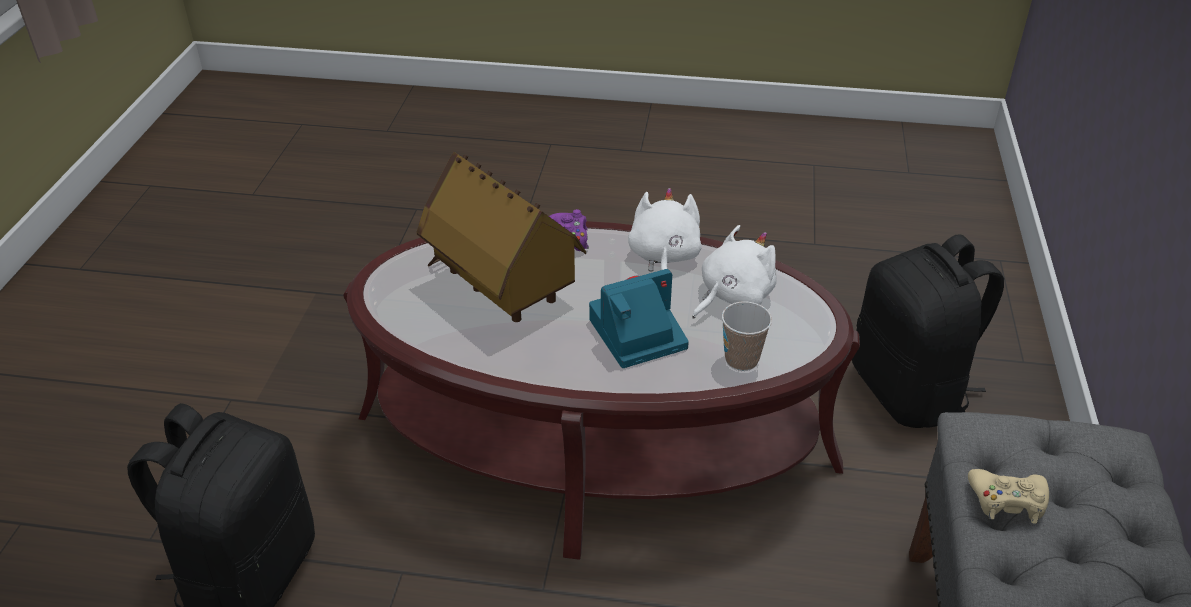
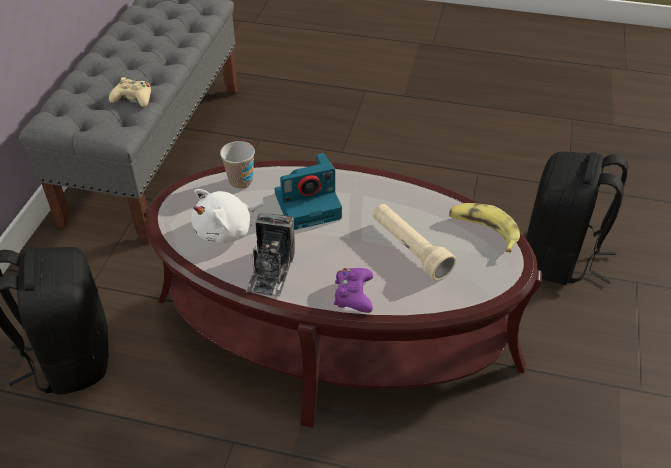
camera: 175 degrees left, 5 degrees up
(404, 314) = (483, 230): none -> banana
(501, 289) = (409, 249): toy house -> beige flashlight
(663, 257) = (271, 271): white plush toy -> camera

